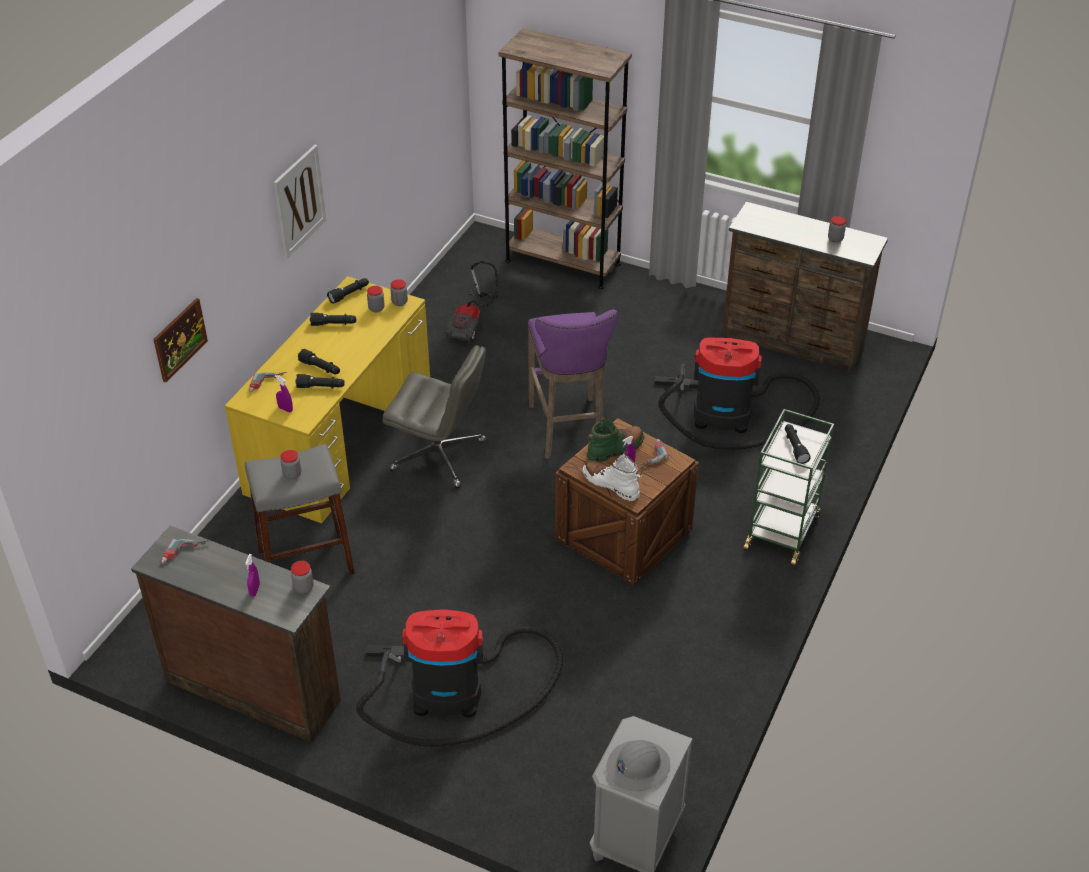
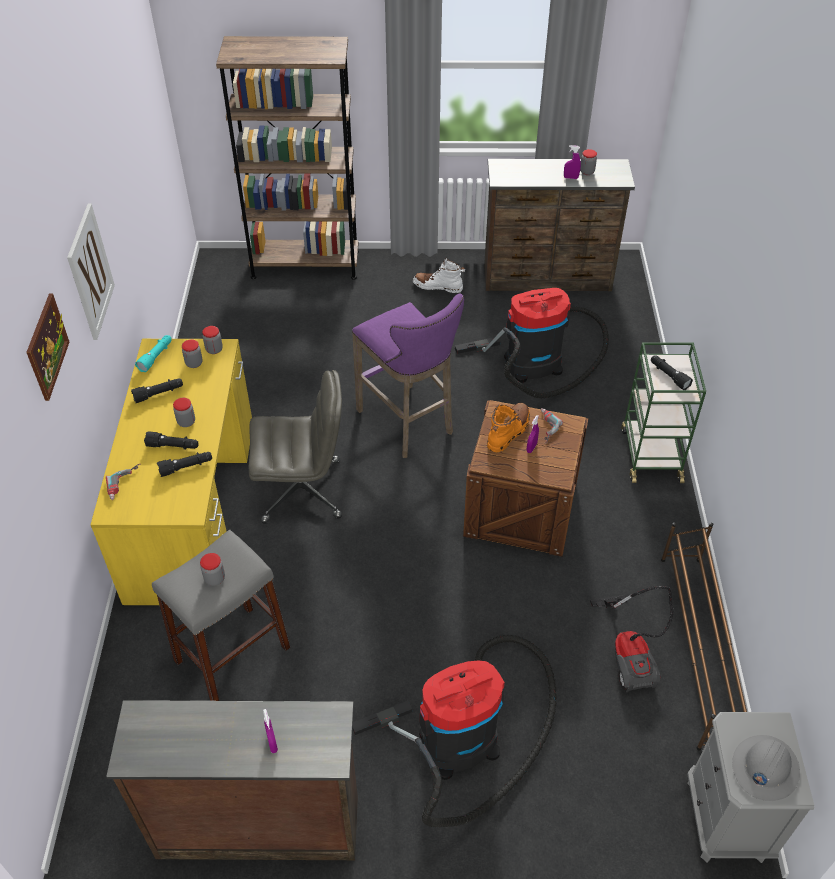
camera: 25 degrees left, 5 degrees up
(180, 339) = (36, 474): picture -> picture (47, 346)
(185, 554) = (162, 730): power drill -> none
(285, 409) = (162, 505): purple spray bottle -> purple spray bottle (570, 178)
(303, 587) = (325, 716): jar -> jar (186, 422)
(349, 294) = (156, 357): black flashlight -> turquoise flashlight
(472, 323) = (256, 347): vacuum cleaner -> vacuum cleaner (631, 652)
(611, 484) = (528, 469): white boot -> white boot (438, 286)
(615, 449) = (508, 432): green boot -> orange boot
(708, 704) = (698, 648): none -> brown shoe rack

